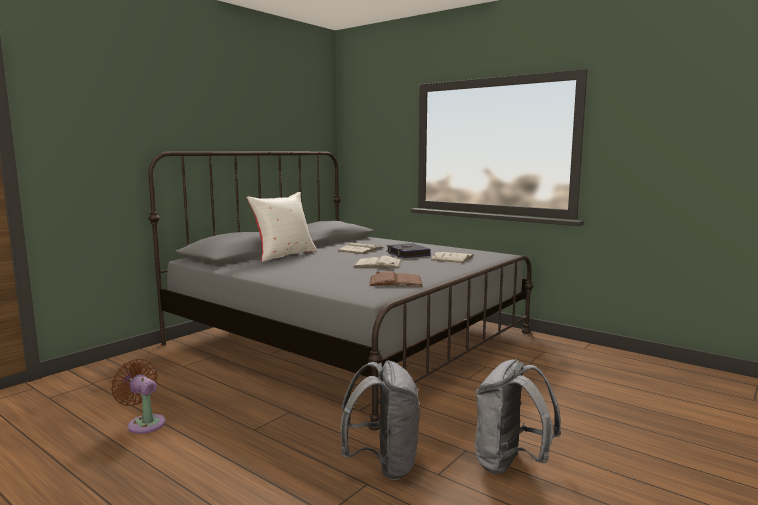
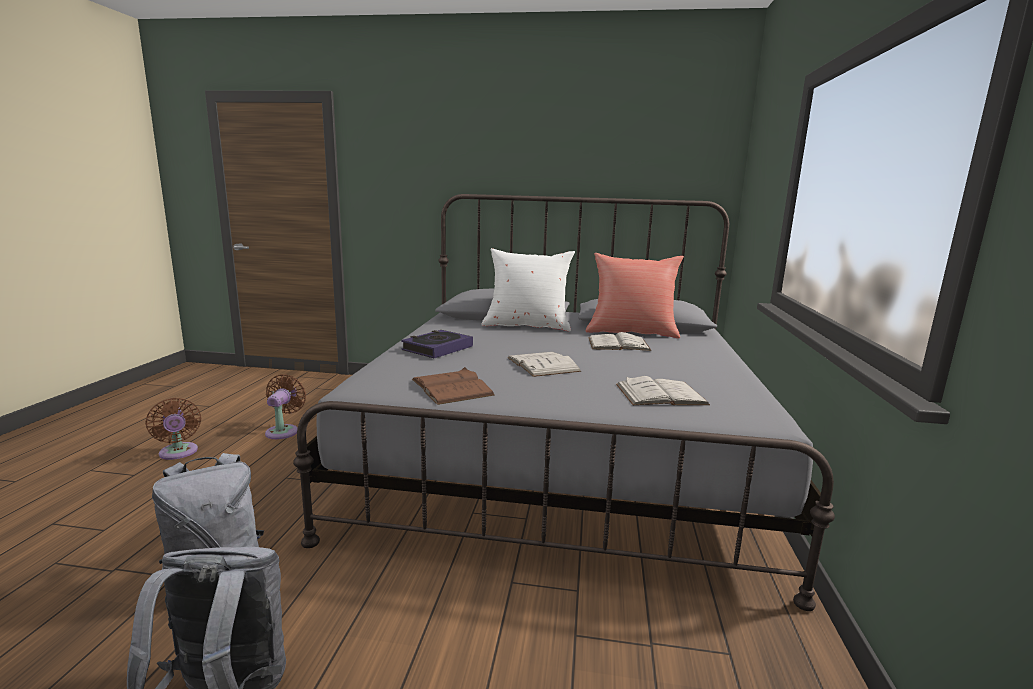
camera: 60 degrees right, 5 degrees up
(104, 485) = (178, 453): none -> brown fan
(340, 244) = (631, 332): none -> red pillow
(407, 254) = (635, 367): book -> book (437, 348)

